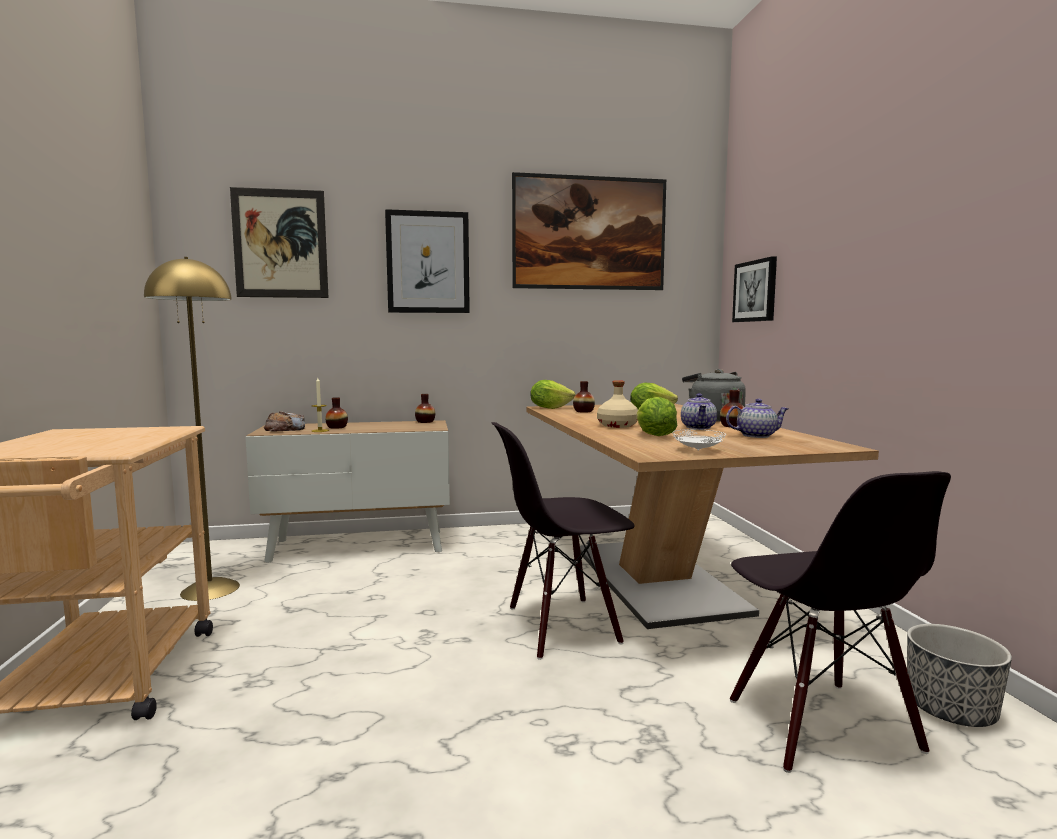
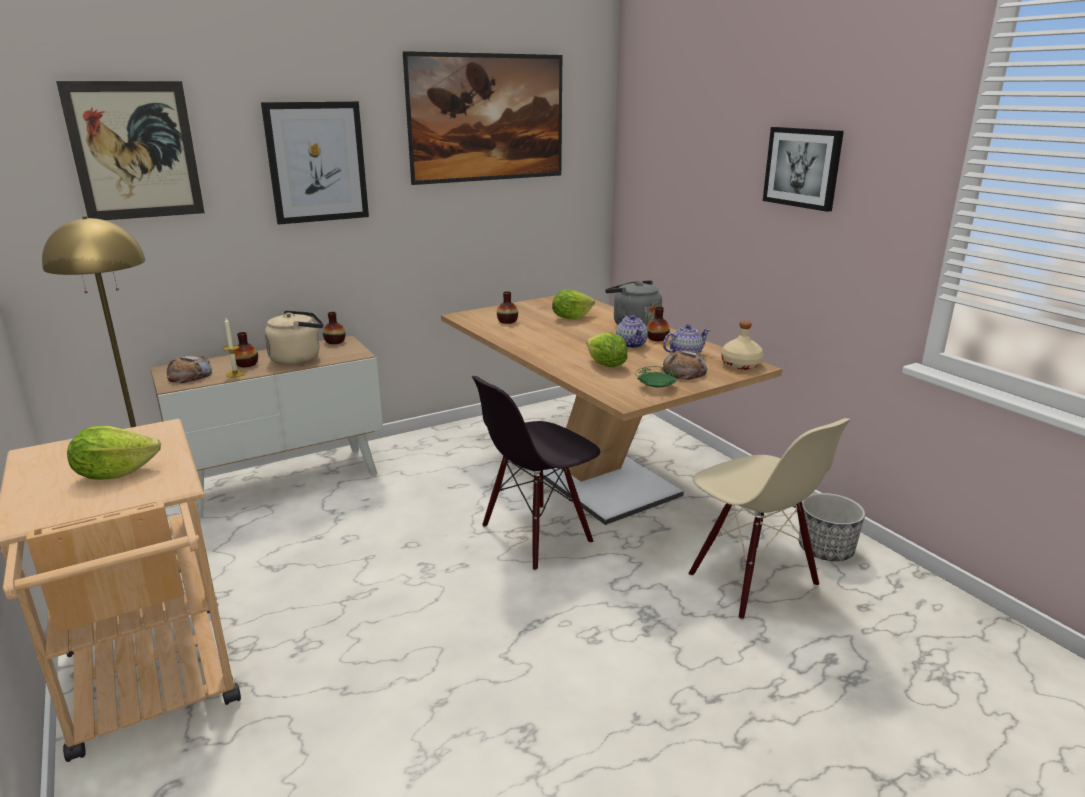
camera: 20 degrees left, 15 degrees up
(382, 427) = (298, 359): none -> beige kettle
(549, 408) = (468, 317): lettuce -> lettuce (115, 473)
(617, 425) = (560, 349): beige bottle -> beige bottle (740, 365)
(698, 450) = (656, 387): white plate -> green plate
(744, 444) = (684, 372): none -> bread
(755, 291) = (654, 184): picture -> picture (803, 167)
(820, 725) = (751, 580): black chair -> beige chair

